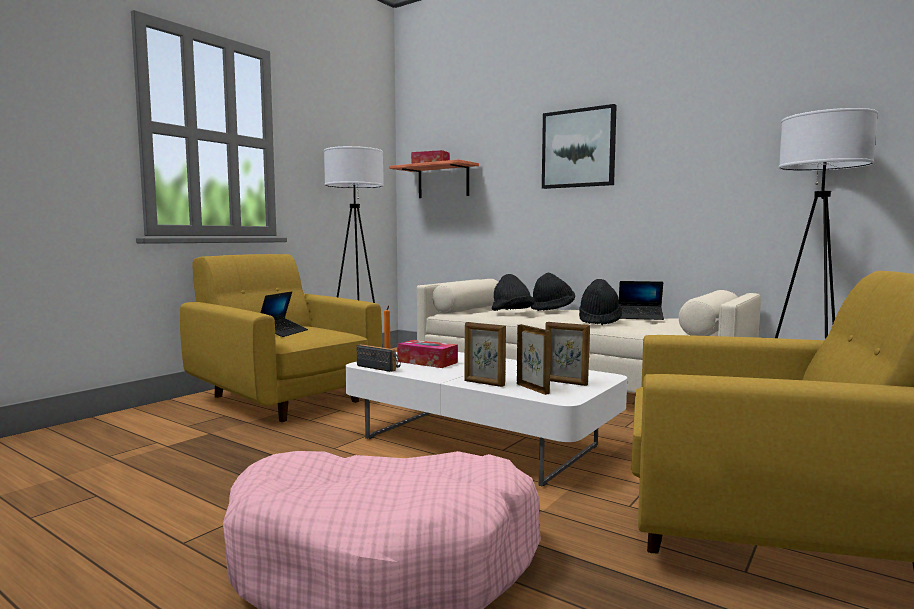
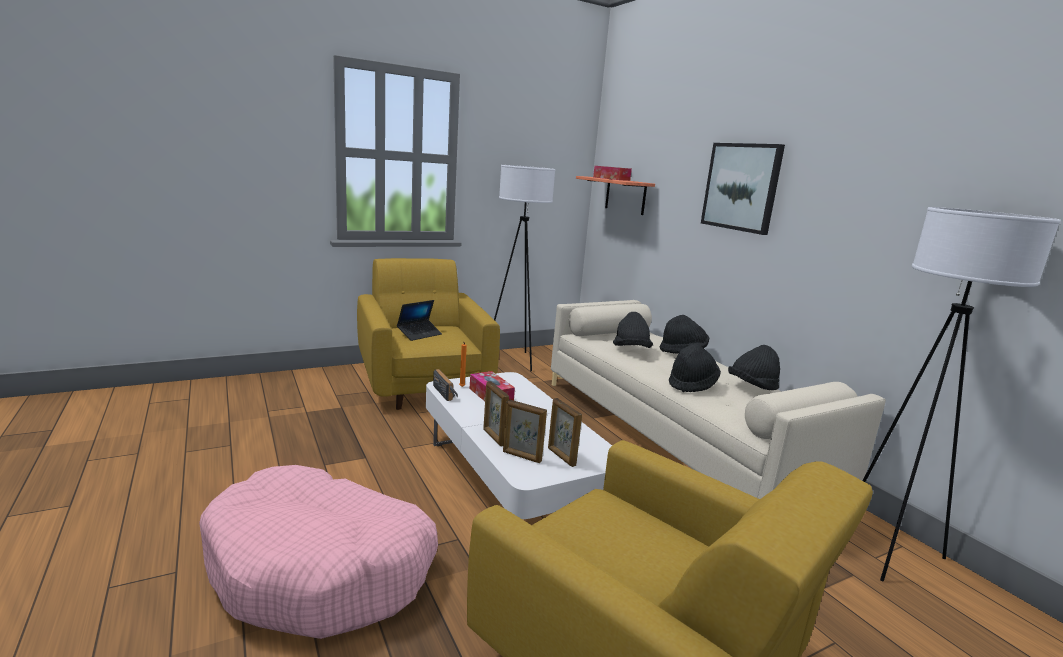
camera: 25 degrees right, 10 degrees up
(533, 389) = (521, 457): picture frame -> picture frame turned 120 degrees clockwise
(640, 317) = (752, 387): laptop -> black hat

